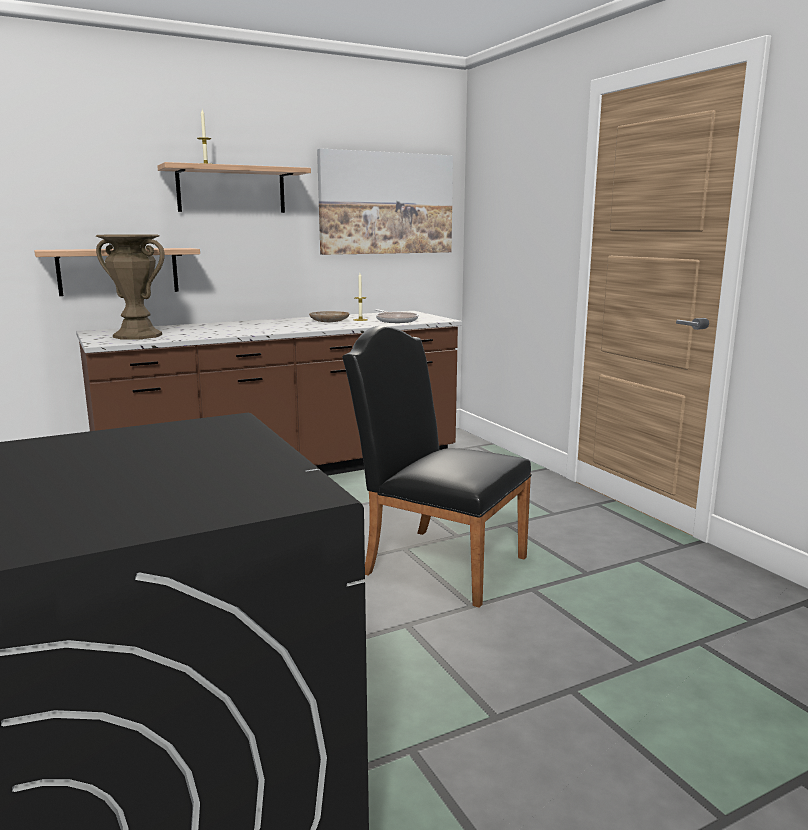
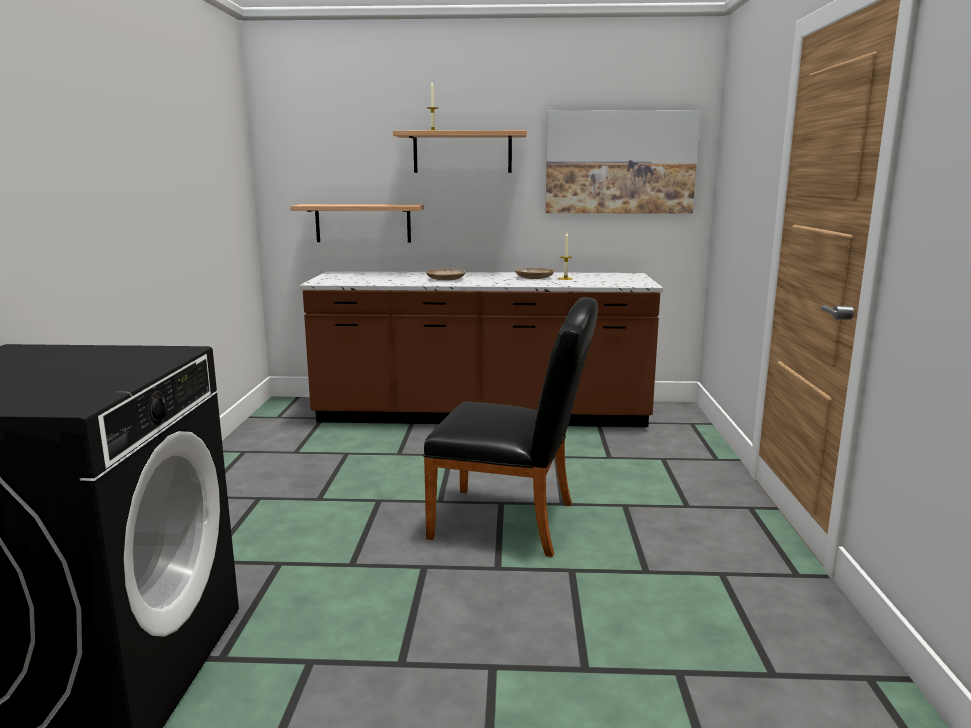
camera: 30 degrees right, 0 degrees up
(138, 336) = (354, 279): brown vase -> none
(244, 328) = (446, 279): none -> beige plate
(395, 320) = (596, 282): frying pan -> none
(436, 562) = (513, 522): black chair -> black chair turned 135 degrees clockwise

